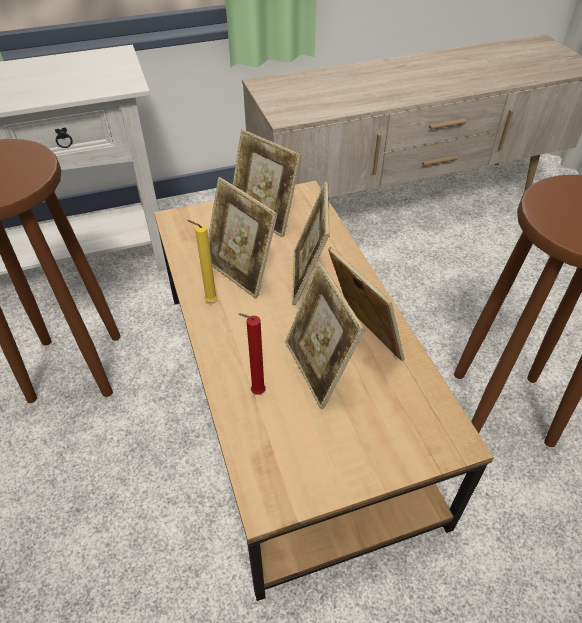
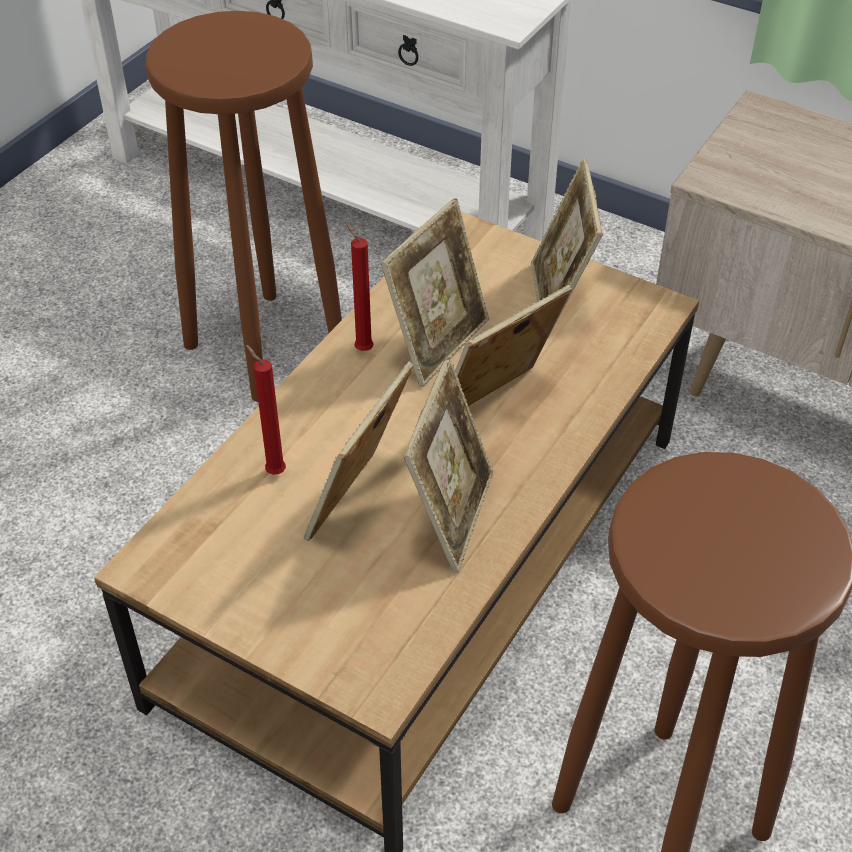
camera: 50 degrees right, 0 degrees up
(209, 301) = (362, 348): yellow candle -> red candle
(241, 272) = (437, 343): picture frame -> picture frame turned 150 degrees counterclockwise

